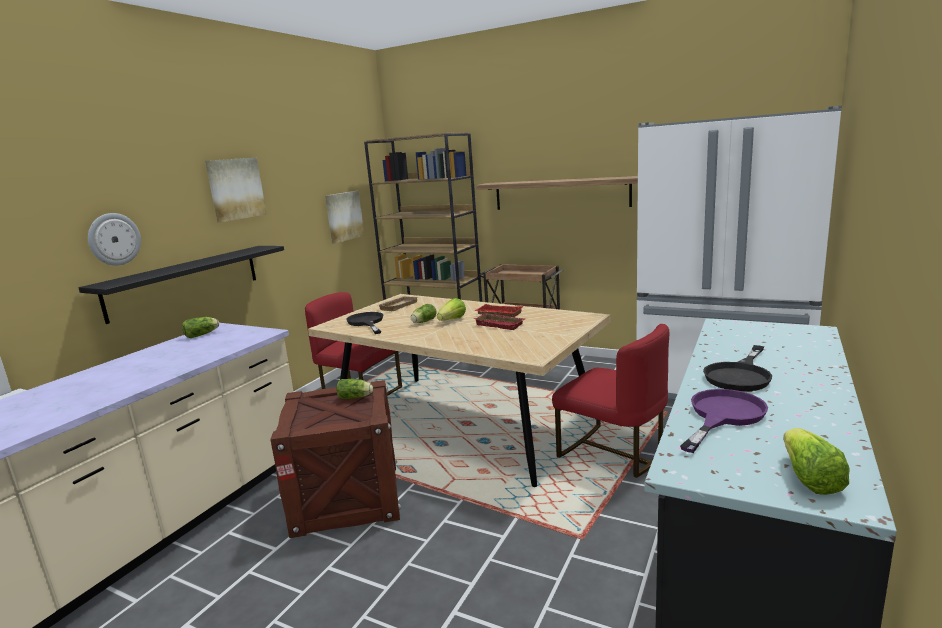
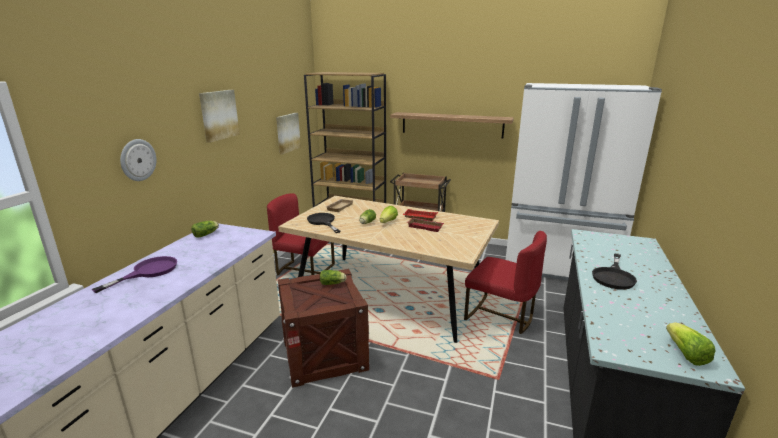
camera: 10 degrees left, 5 degrees up
(185, 281) = (185, 190): black shelf -> none
(722, 416) = (616, 308): purple frying pan -> purple frying pan (148, 272)

